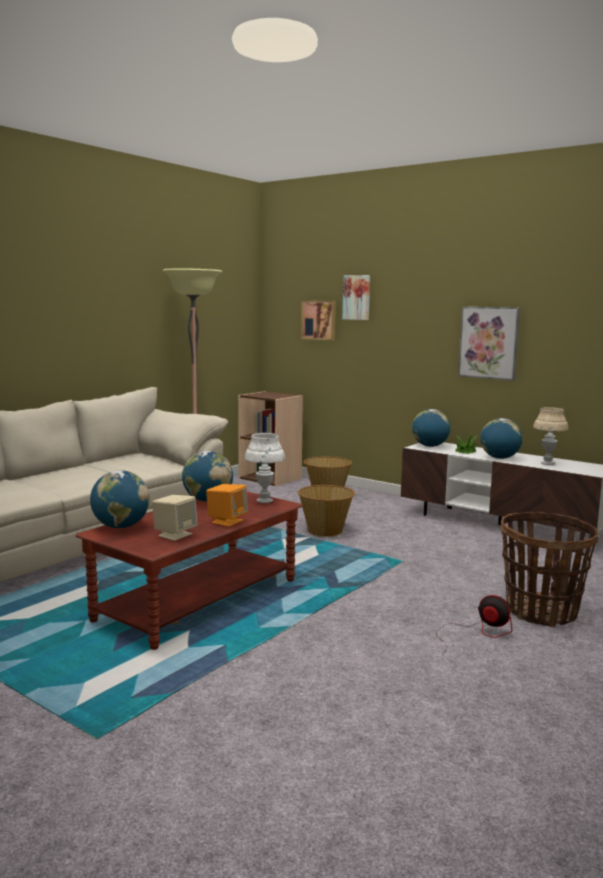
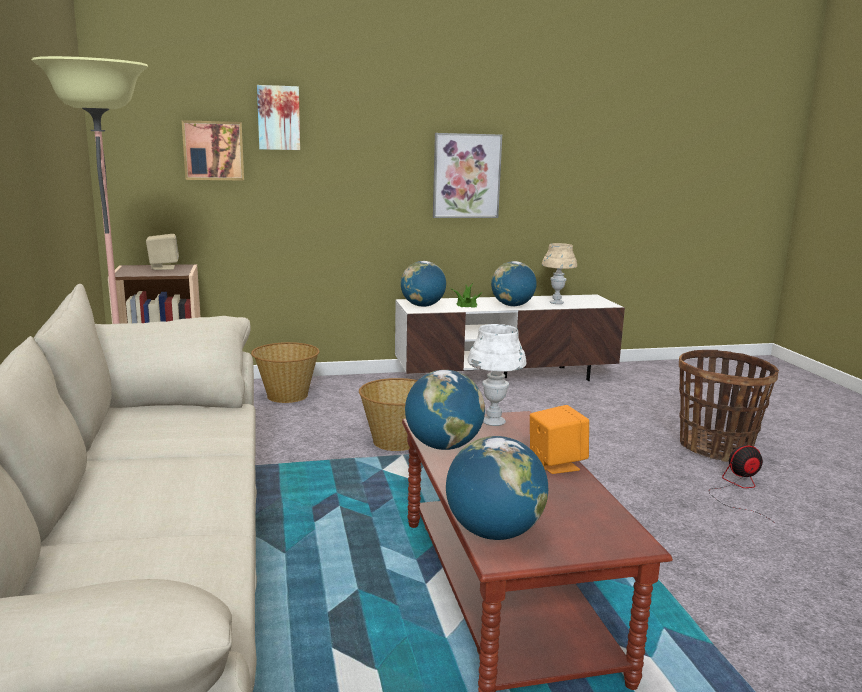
camera: 50 degrees left, 5 degrees up
(175, 535) = (579, 509): beige speaker -> beige speaker (163, 267)

